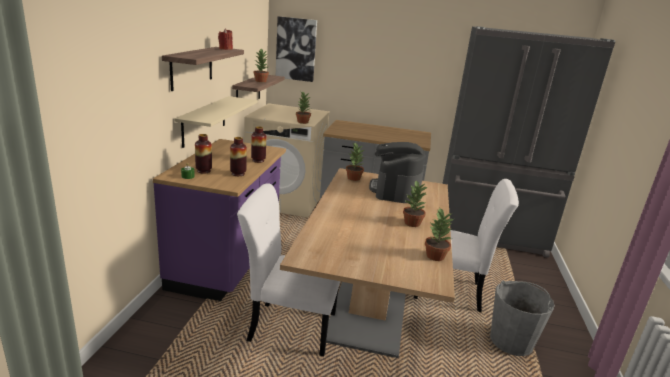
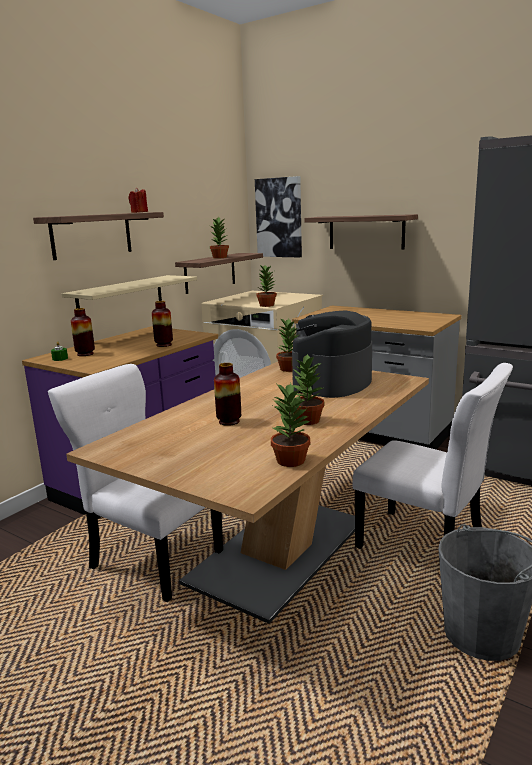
camera: 25 degrees right, 5 degrees down
(238, 174) = (120, 357): vase -> vase (229, 421)
(367, 69) = (366, 232): none -> shelf

